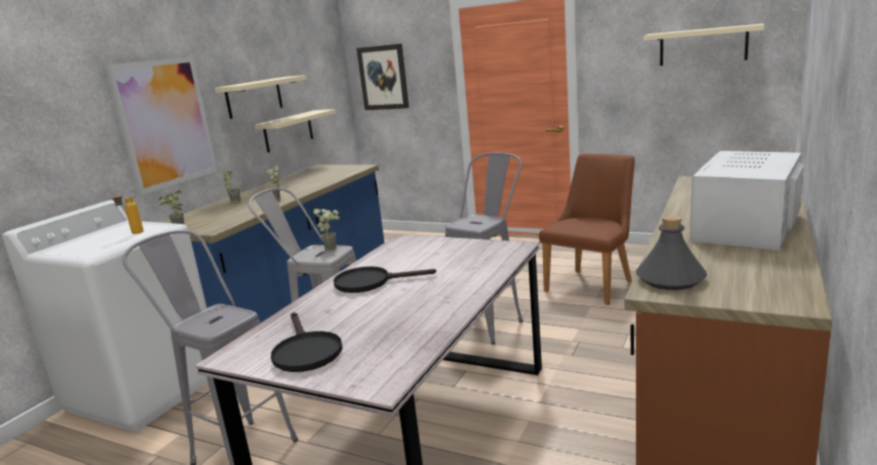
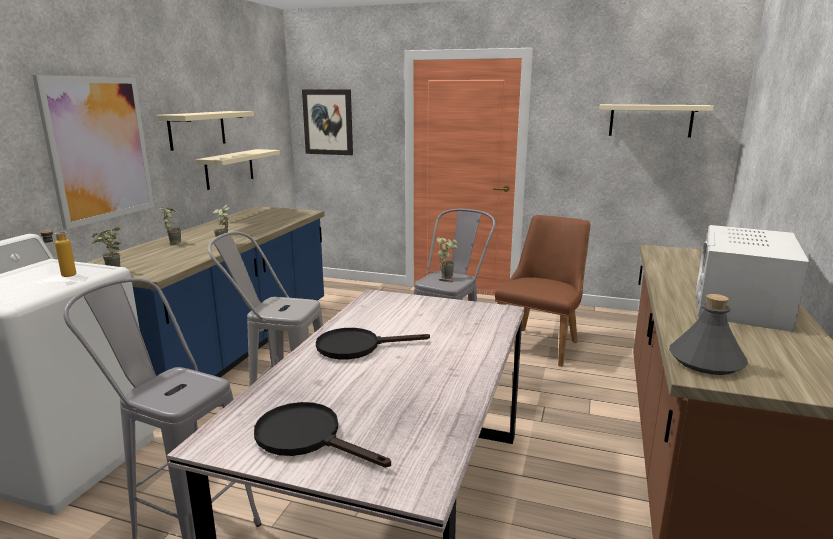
camera: 10 degrees left, 0 degrees up
(305, 351) = (307, 437): black frying pan -> black frying pan turned 150 degrees clockwise
(332, 248) = (297, 302): potted plant -> potted plant (447, 276)

